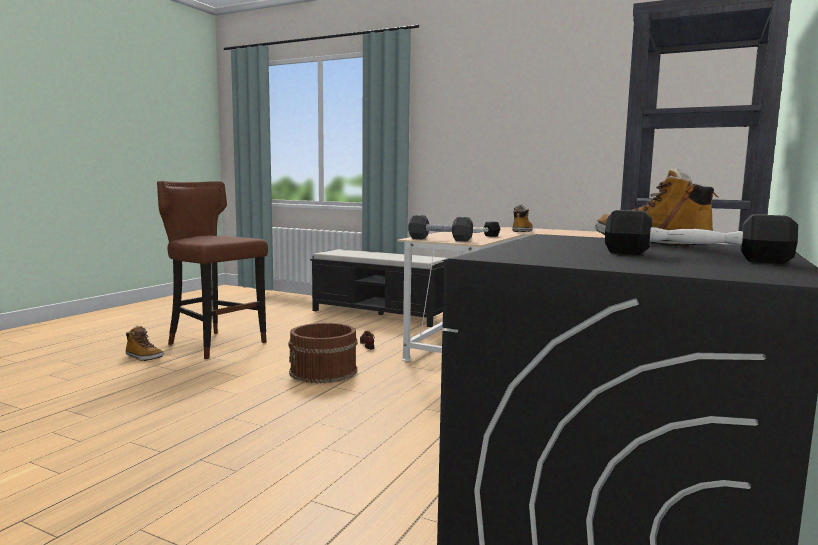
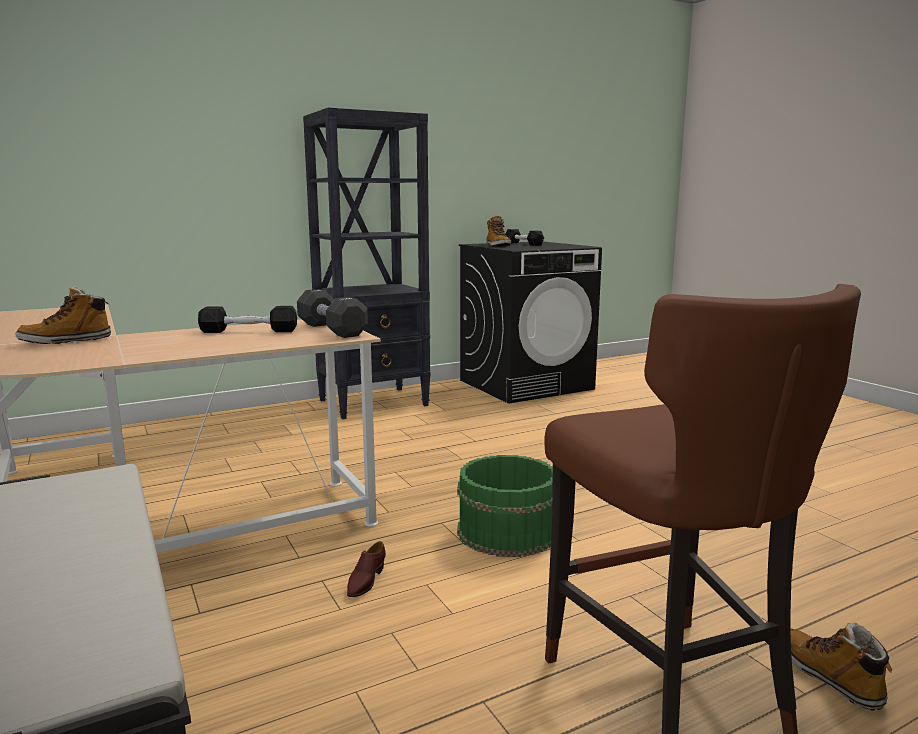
camera: 145 degrees left, 5 degrees up
(323, 372) = (507, 531): brown bucket -> green bucket

